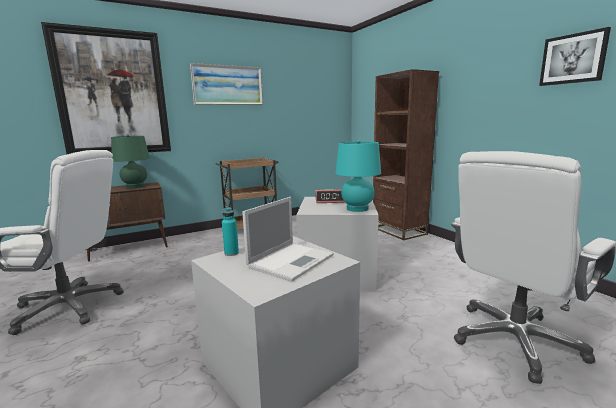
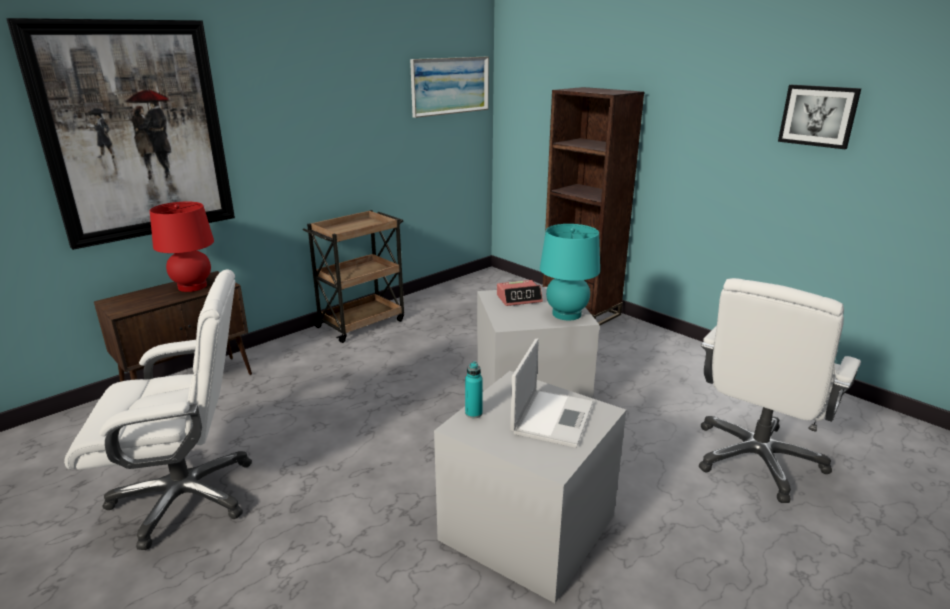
camera: 15 degrees left, 10 degrees up
(135, 186) = (192, 286): green table lamp -> red table lamp
(228, 85) = (314, 98): picture -> picture (450, 85)

